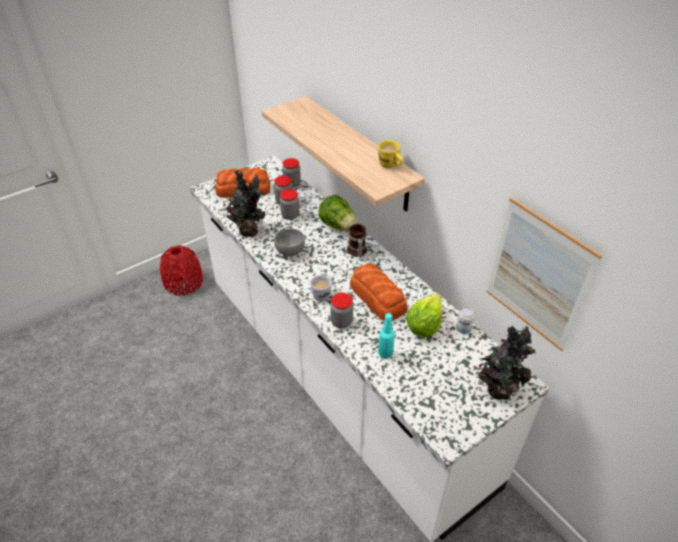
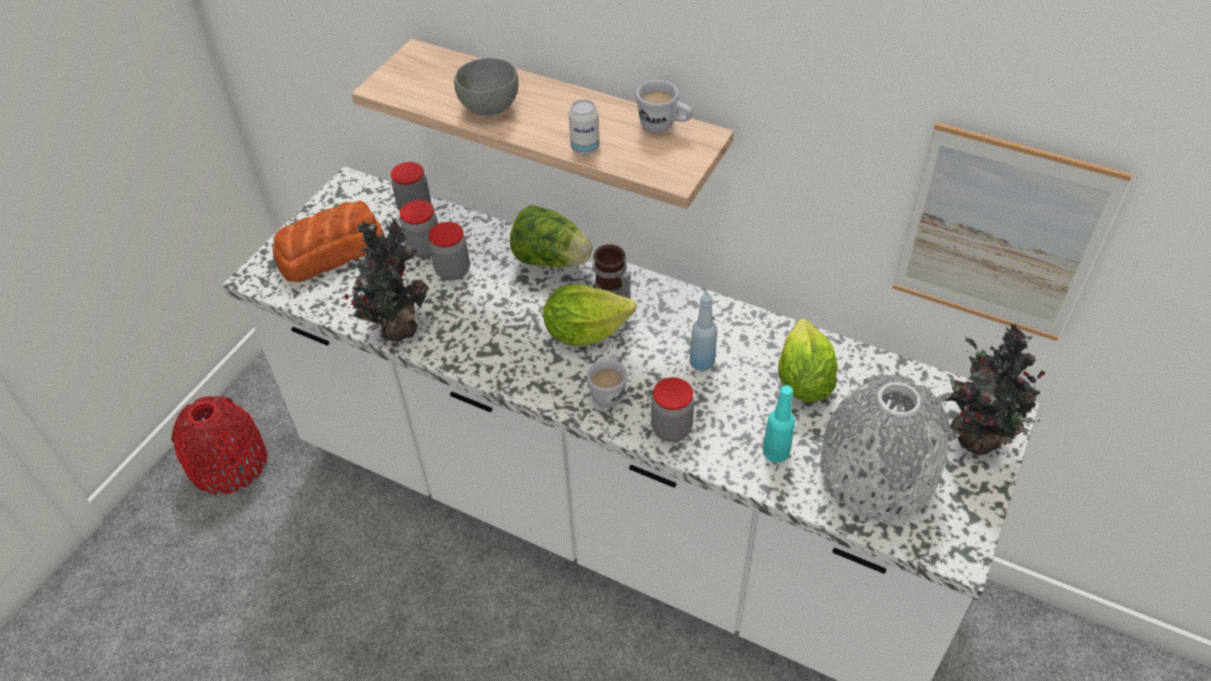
camera: 25 degrees left, 5 degrees up
(290, 252) = (499, 339): grey bowl -> grey bowl (489, 108)
(331, 263) = (585, 331): none -> lettuce
(378, 298) = (701, 363): bread -> blue bottle
(390, 166) = (664, 127): yellow mug -> white mug
(430, 384) = (876, 474): none -> grey vase
(463, 329) = (864, 362): can -> can (585, 148)

